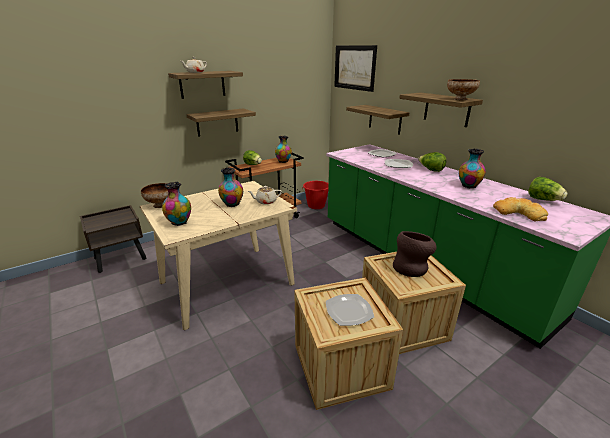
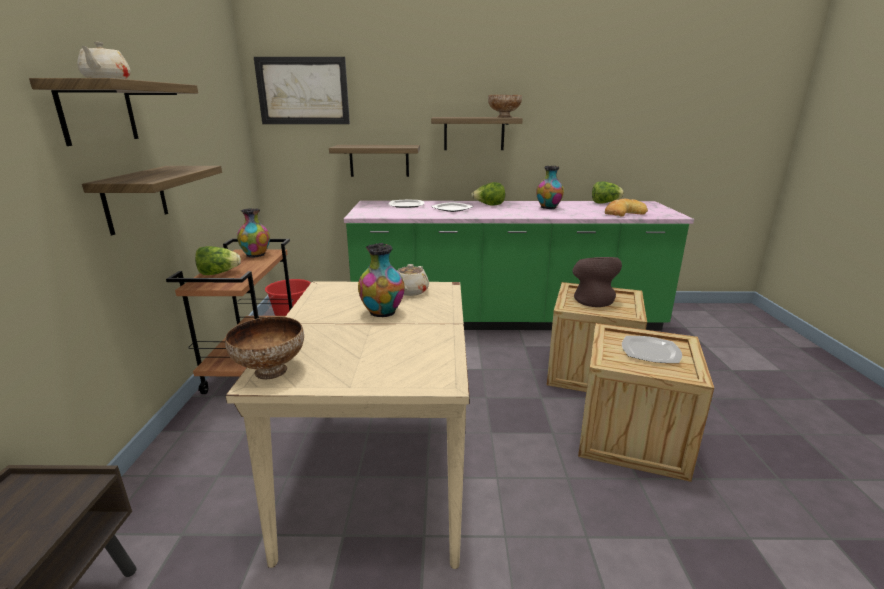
camera: 55 degrees left, 5 degrees down
(179, 222) = (388, 366): vase -> none

